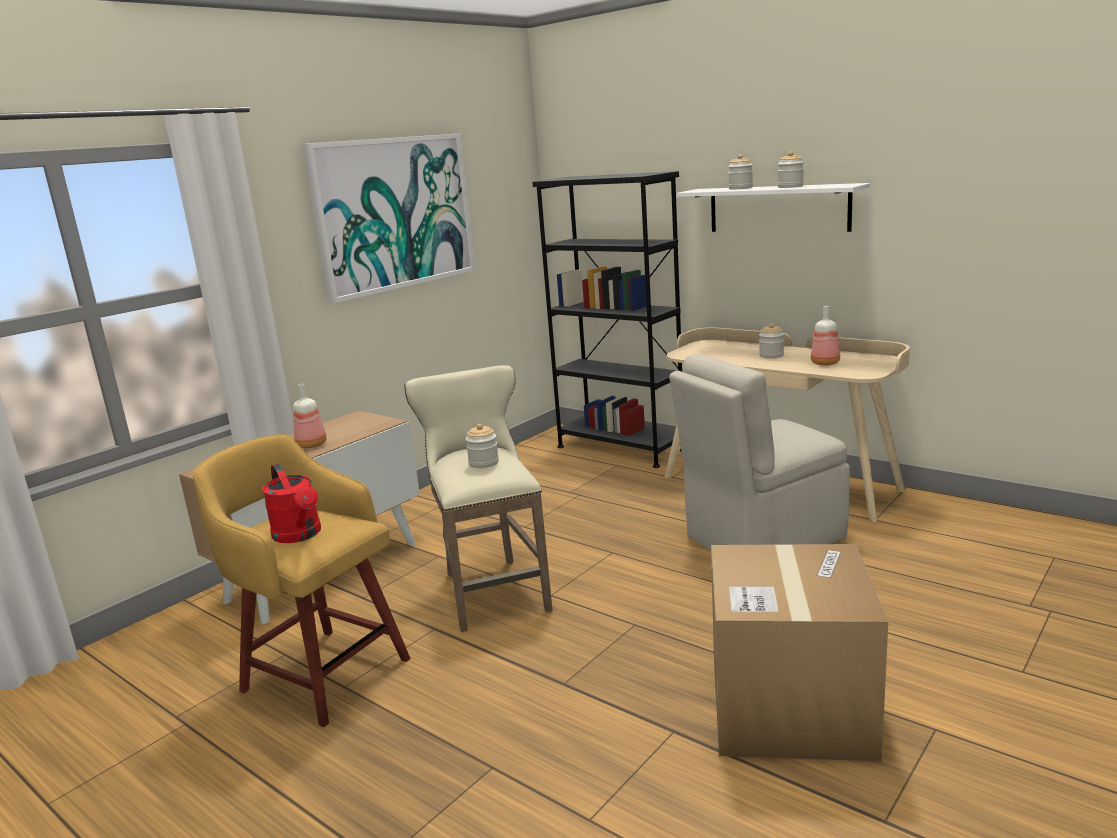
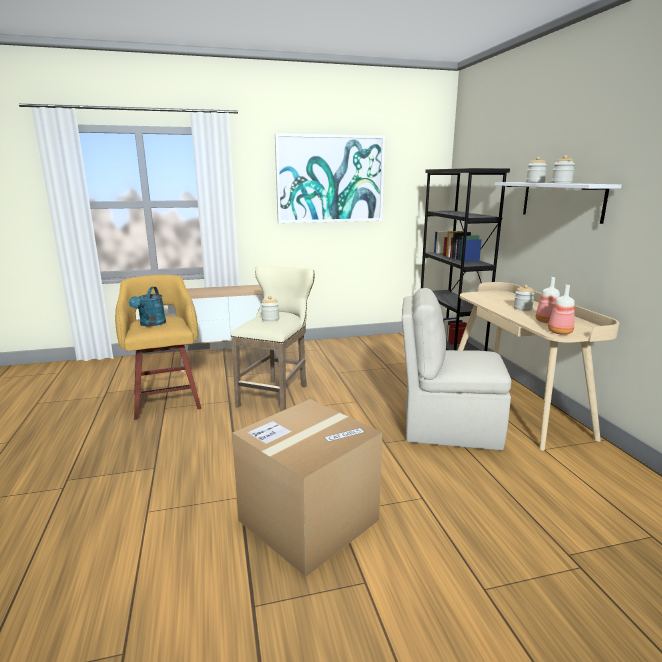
camera: 35 degrees right, 0 degrees up
(300, 535) = (151, 324): red watering can -> turquoise watering can
(312, 445) = (229, 292): bottle -> bottle (560, 332)

